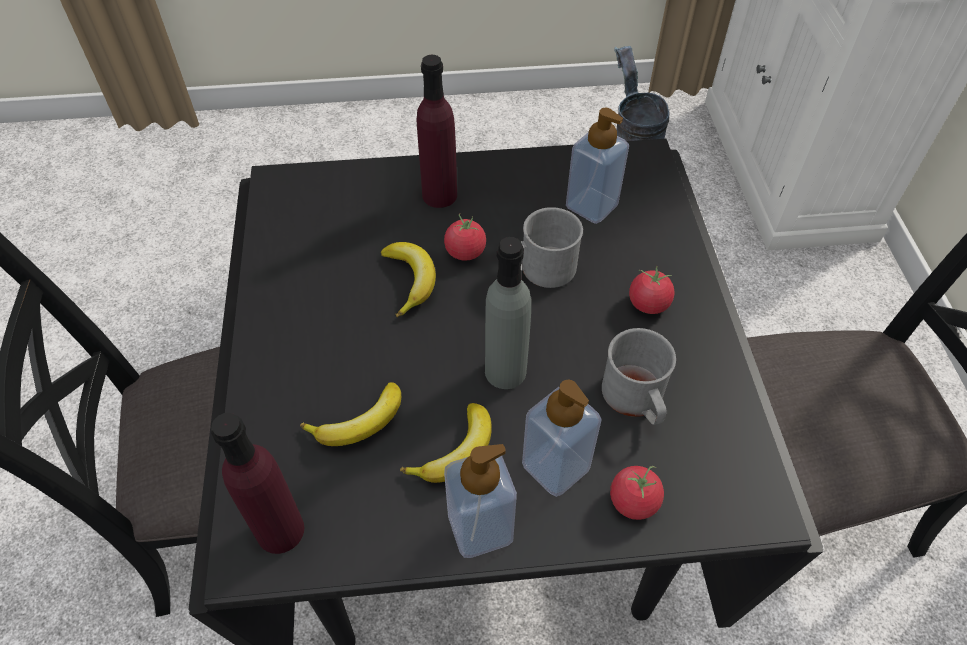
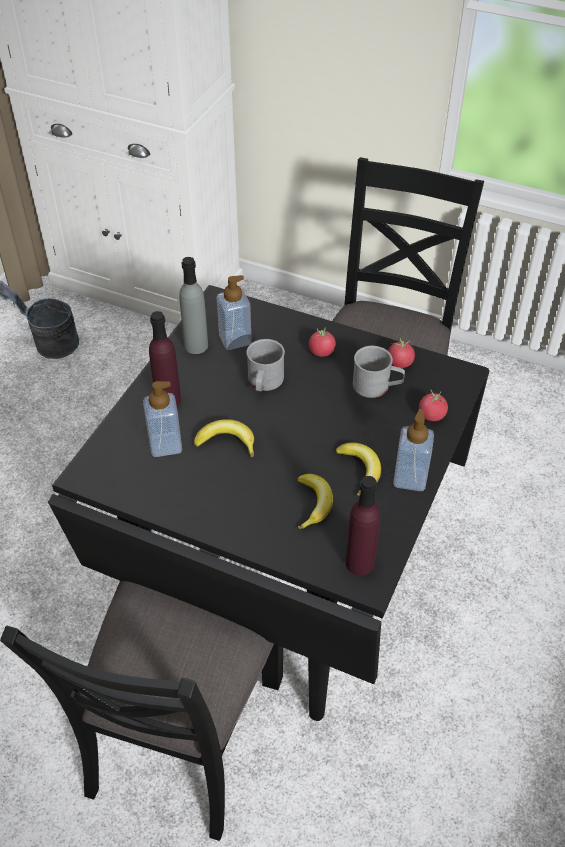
camera: 60 degrees left, 5 degrees down
(465, 251) = (224, 408): tomato -> tomato (400, 363)
(505, 371) = (323, 428): grey bottle -> grey bottle (196, 345)
(556, 466) = (394, 434): soap dispenser -> soap dispenser (165, 445)

